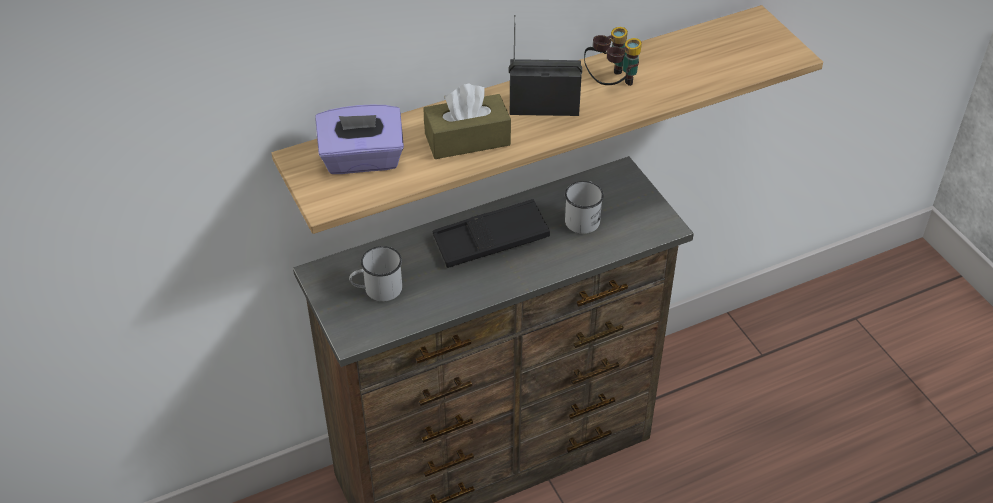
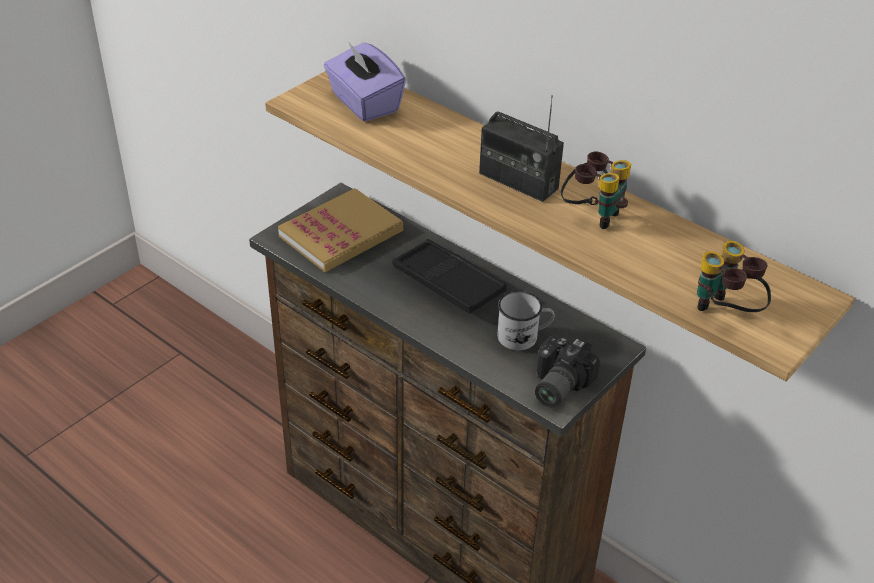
camera: 65 degrees right, 5 degrees down
(377, 290) = (341, 234): white mug -> book
(467, 139) = (433, 149): brown tissue box -> none
(544, 107) = (518, 181): radio -> radio turned 150 degrees clockwise
(647, 219) = (555, 385): none -> camera
(756, 65) = (725, 314): none -> binoculars

